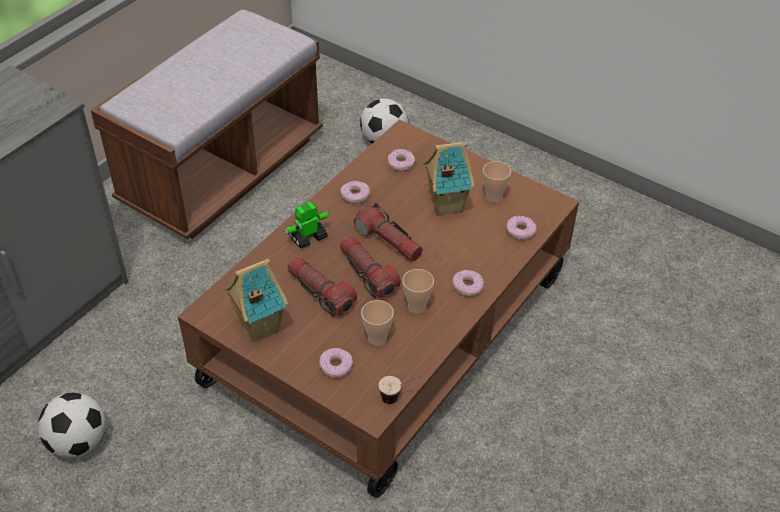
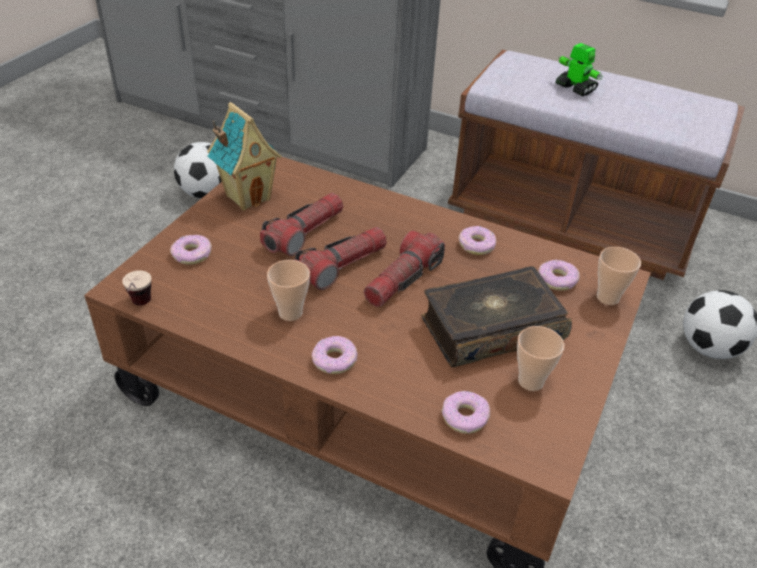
camera: 80 degrees right, 5 degrees down
(307, 237) = (391, 216): toy robot -> toy robot (575, 88)
(377, 338) = (235, 282): cup -> cup (607, 297)
(445, 205) = (491, 328): toy house -> book

